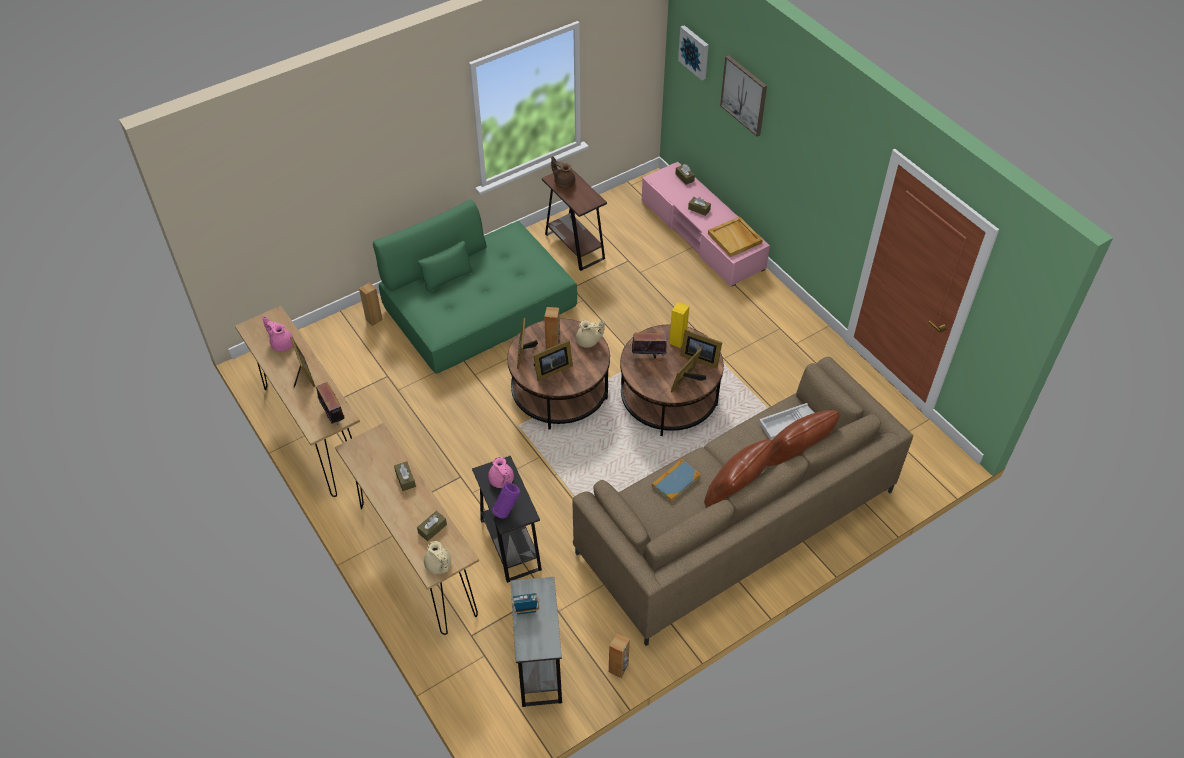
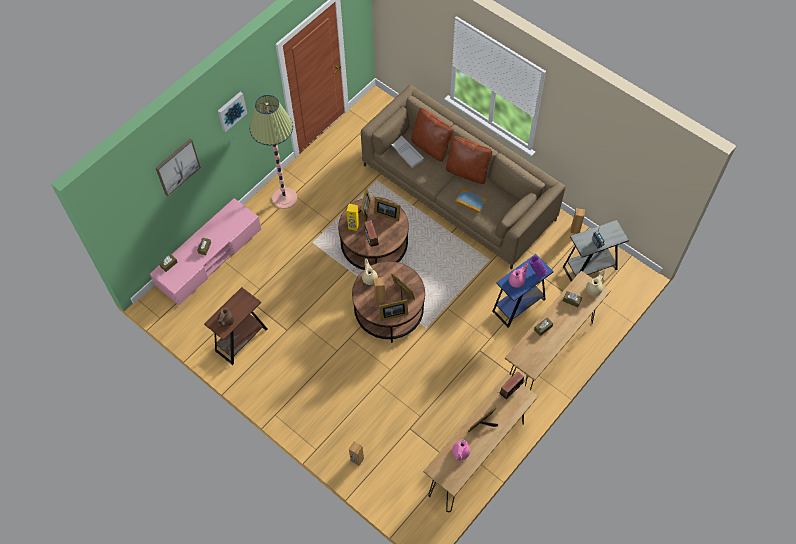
camera: 105 degrees left, 10 degrees up
(480, 307) = (324, 387): green sofa -> none
(510, 544) = (519, 305): black side table -> blue side table
(695, 52) = (129, 206): picture -> picture (231, 111)
(735, 238) = (232, 219): beige tray -> none
(776, 318) = (284, 198): none -> floor lamp

